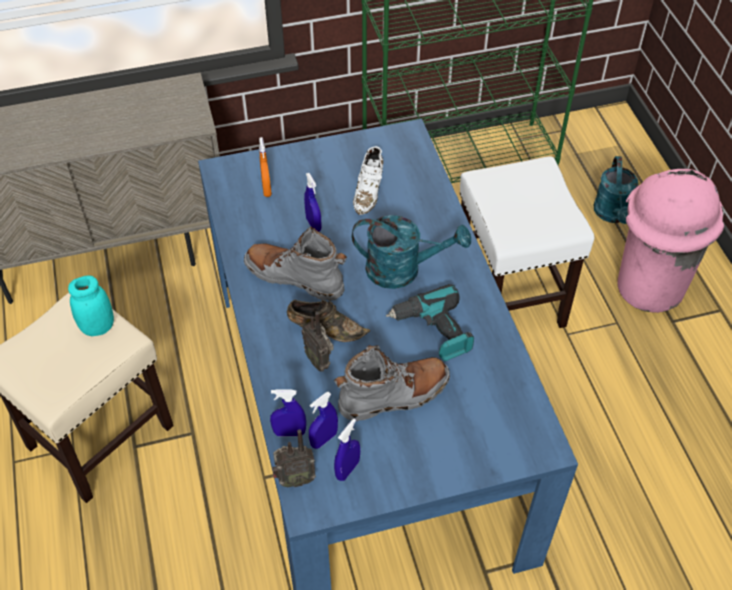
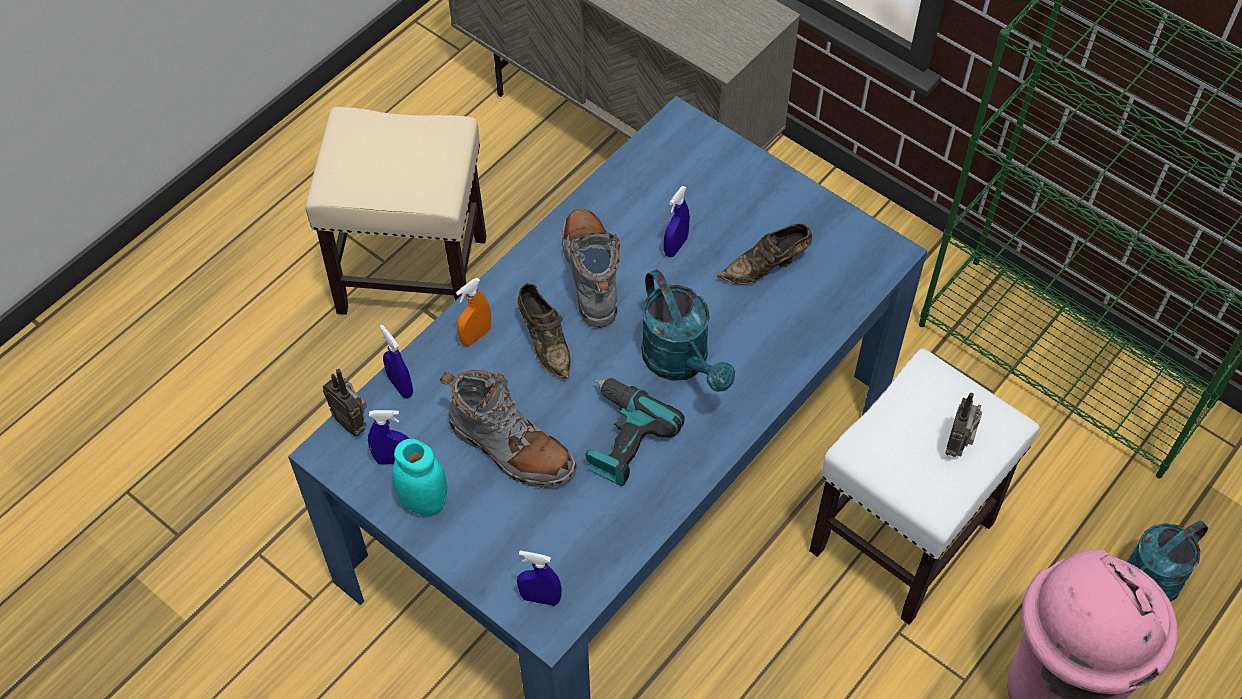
camera: 55 degrees right, 5 degrees up
(98, 327) = (435, 165): turquoise jar -> turquoise jar (424, 501)
(266, 189) = (688, 177): orange spray bottle -> orange spray bottle (475, 336)
(319, 360) = (503, 359): radio -> radio (958, 445)
(324, 439) = (413, 419): blue spray bottle -> blue spray bottle (540, 598)
(369, 191) = (767, 267): white shoe -> brown shoe

